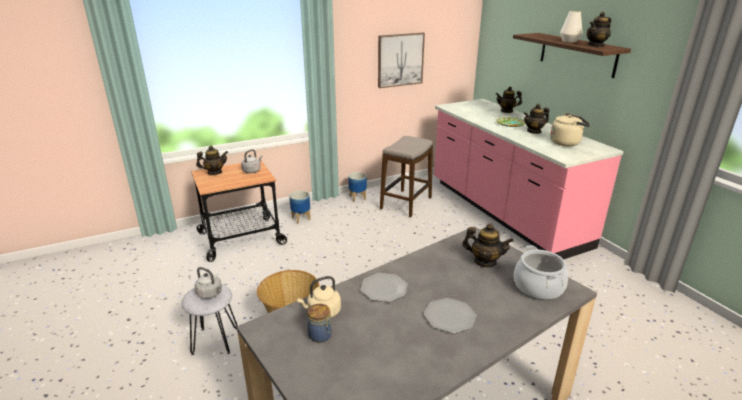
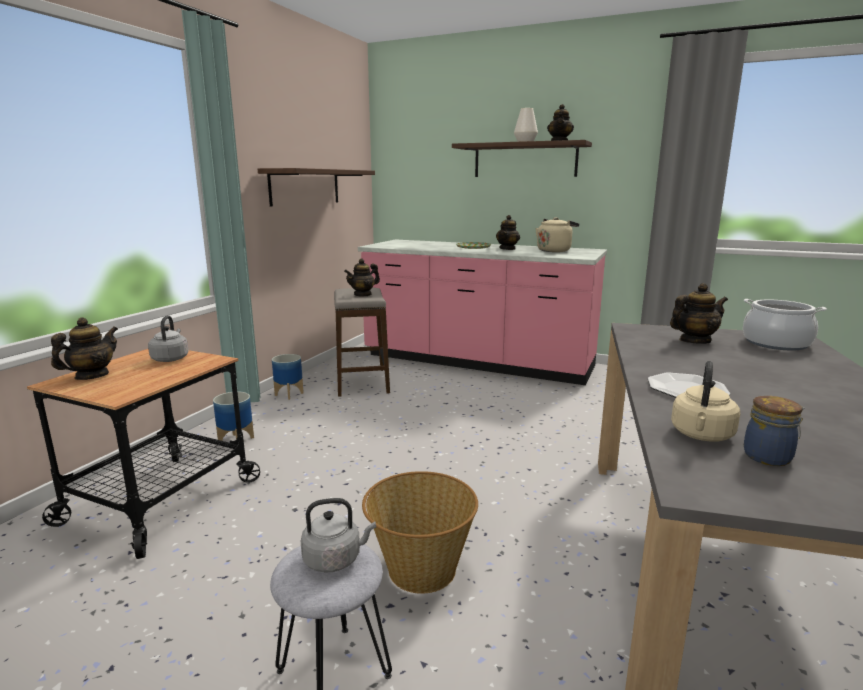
camera: 40 degrees left, 10 degrees down
(400, 60) = (305, 187): picture -> shelf
(449, 316) = (796, 386): plate -> none
(507, 111) = (444, 242): teapot -> teapot (363, 294)

